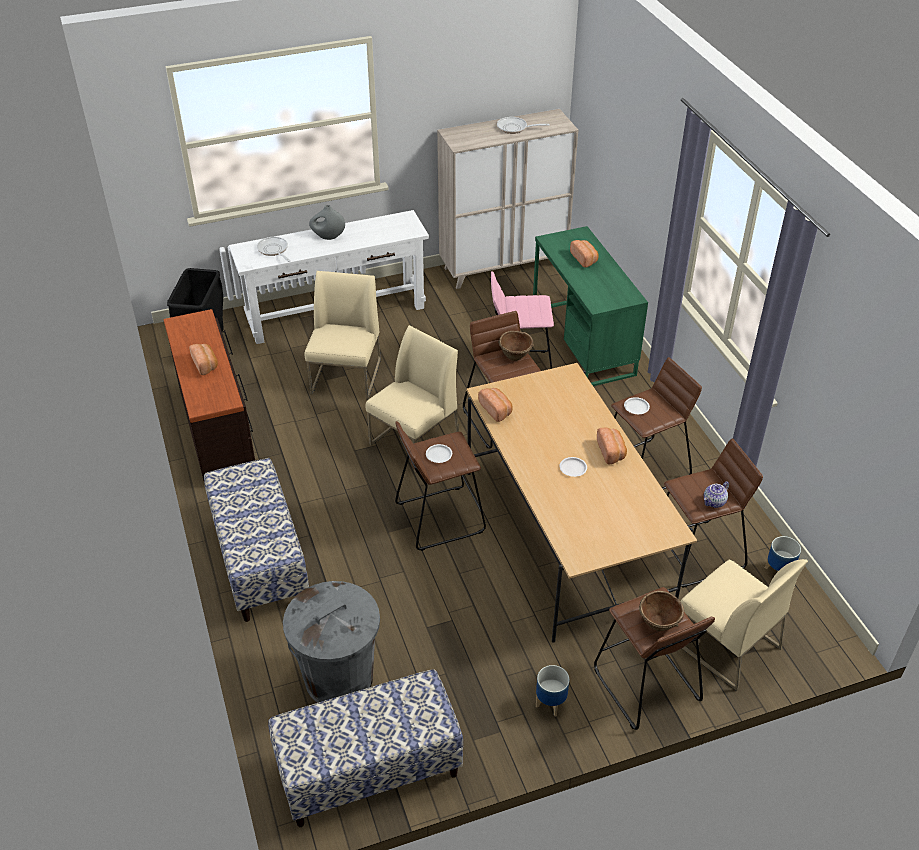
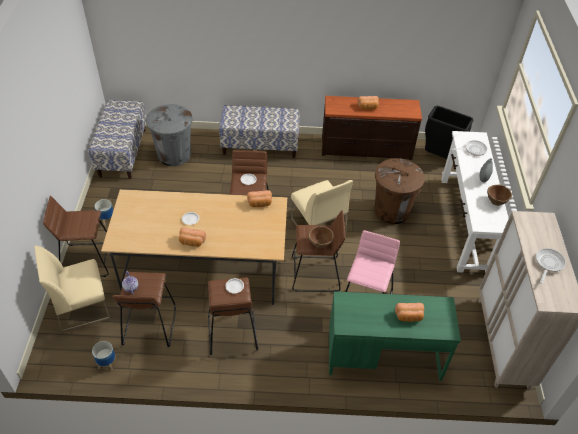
camera: 110 degrees right, 5 degrees up
(346, 377) = (392, 211): beige chair -> brown trash can
(659, 623) = (75, 223): brown bowl -> brown bowl (496, 201)

